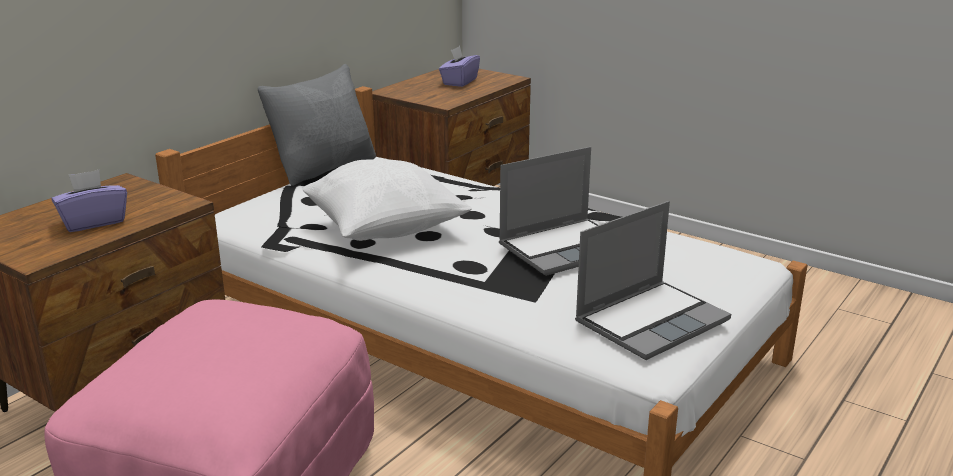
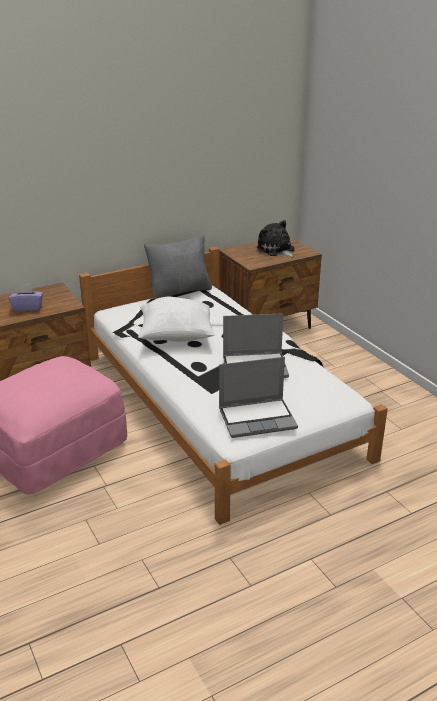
camera: 25 degrees right, 5 degrees up
(459, 82) = (276, 250): purple tissue box -> plush toy

